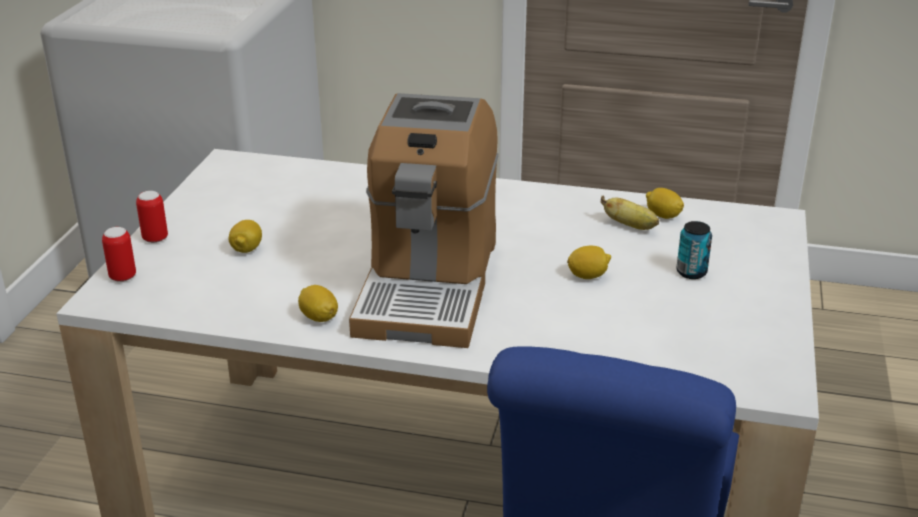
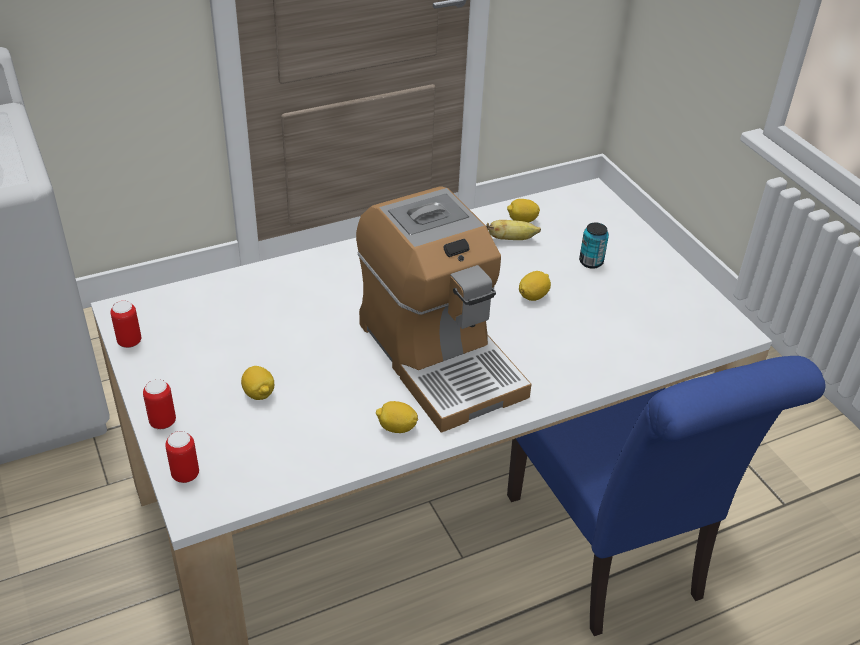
camera: 40 degrees left, 10 degrees up
(205, 181) = (129, 342): none -> can

